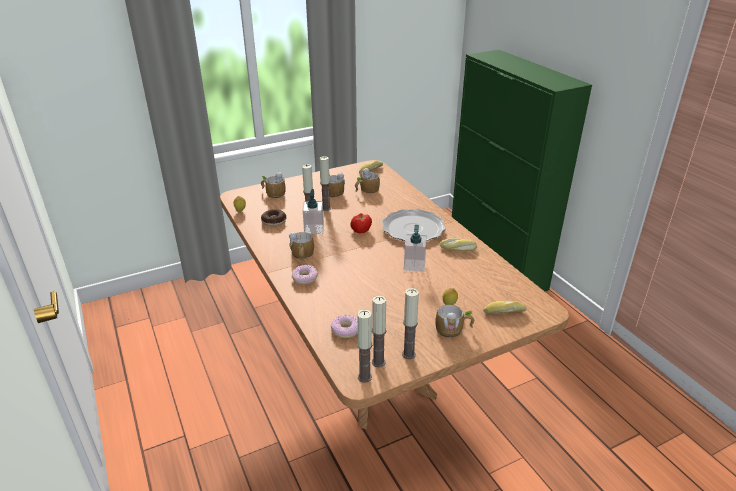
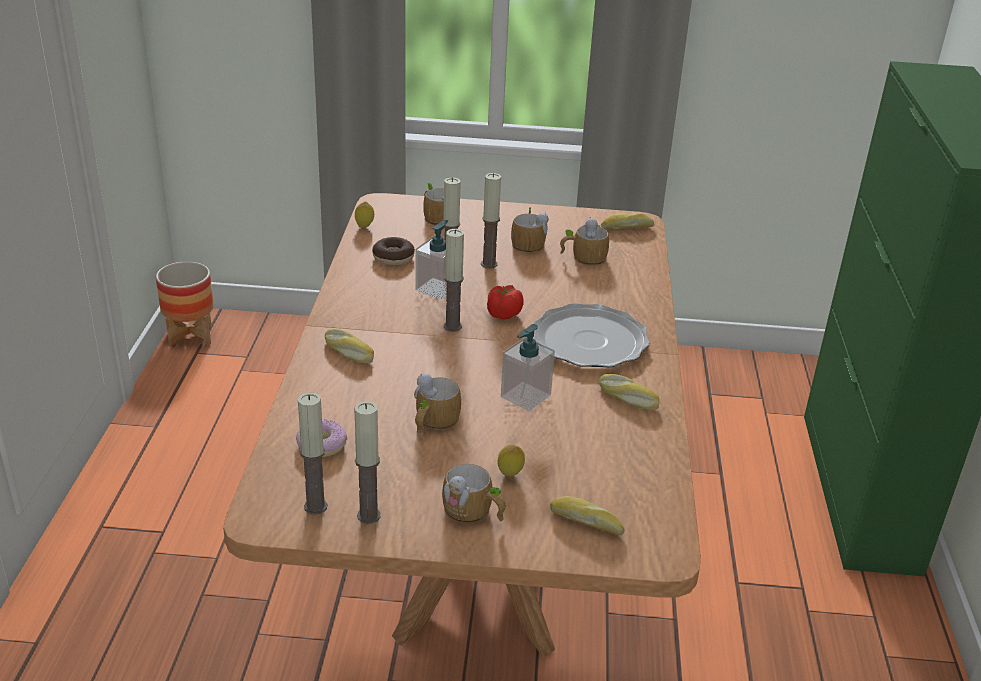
camera: 30 degrees right, 0 degrees up
(102, 319) = (190, 335): none -> planter
(302, 255) = (378, 319): mug -> mug (433, 422)
(305, 278) = (347, 352): donut -> bread
(364, 377) = (275, 517): candle -> candle (452, 326)

